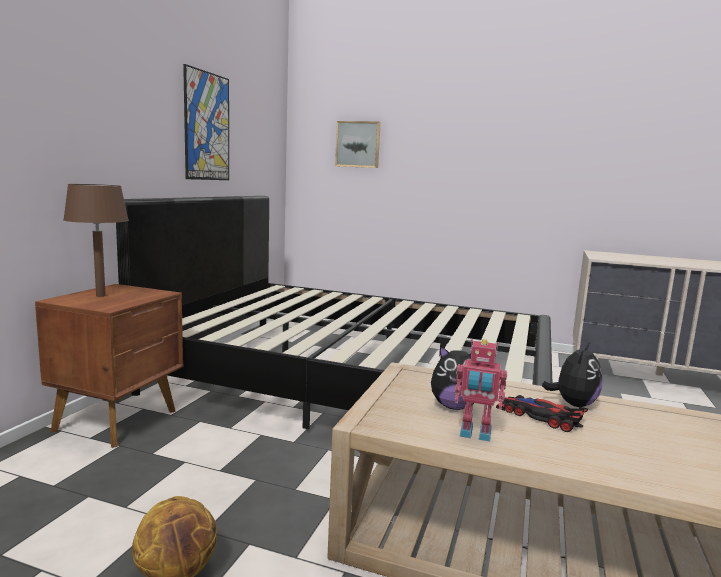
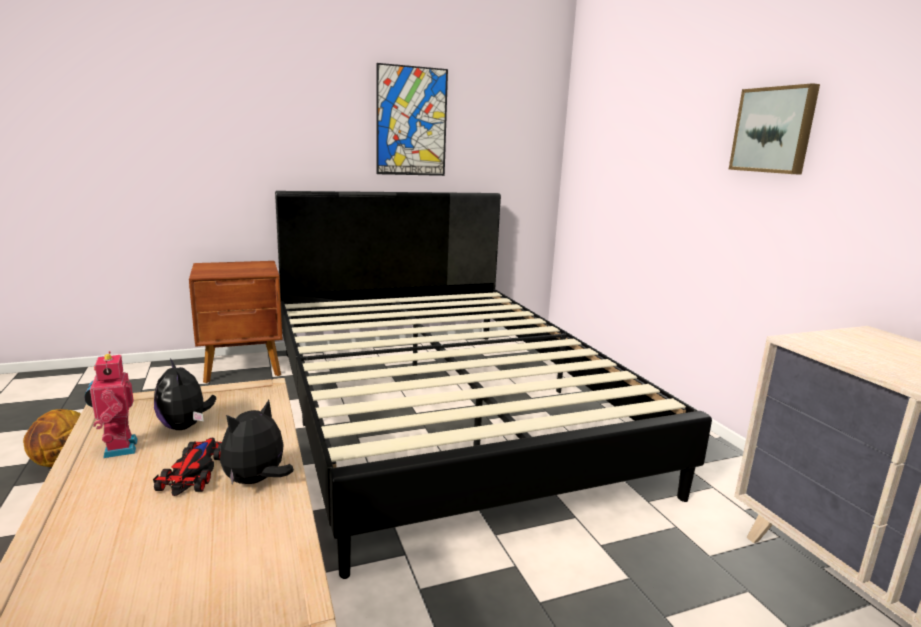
camera: 50 degrees right, 5 degrees up
(100, 296) = (230, 266): brown table lamp -> none
(358, 144) = (617, 131): picture -> picture (774, 130)
(573, 404) = (257, 481): plush toy -> plush toy turned 135 degrees clockwise

